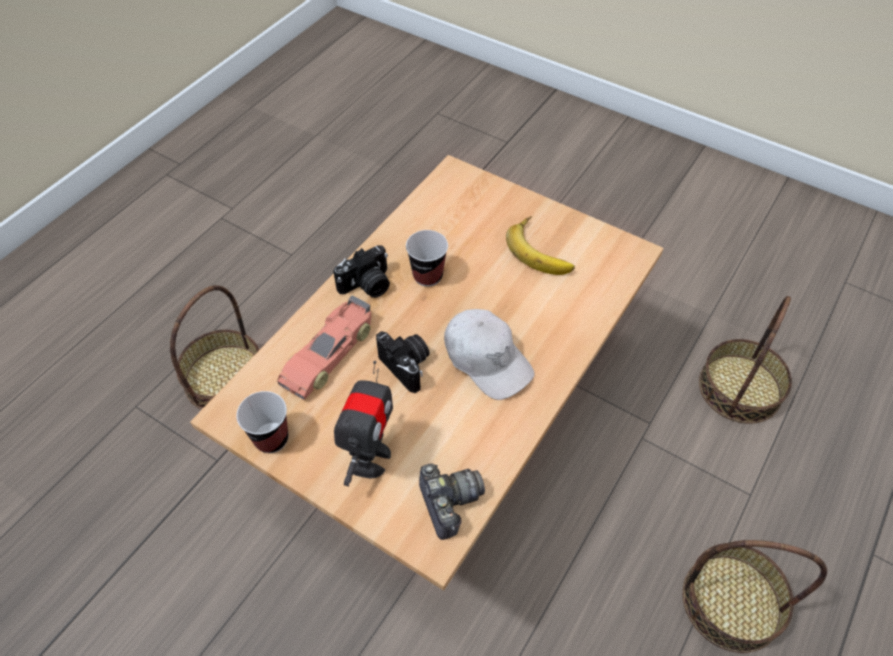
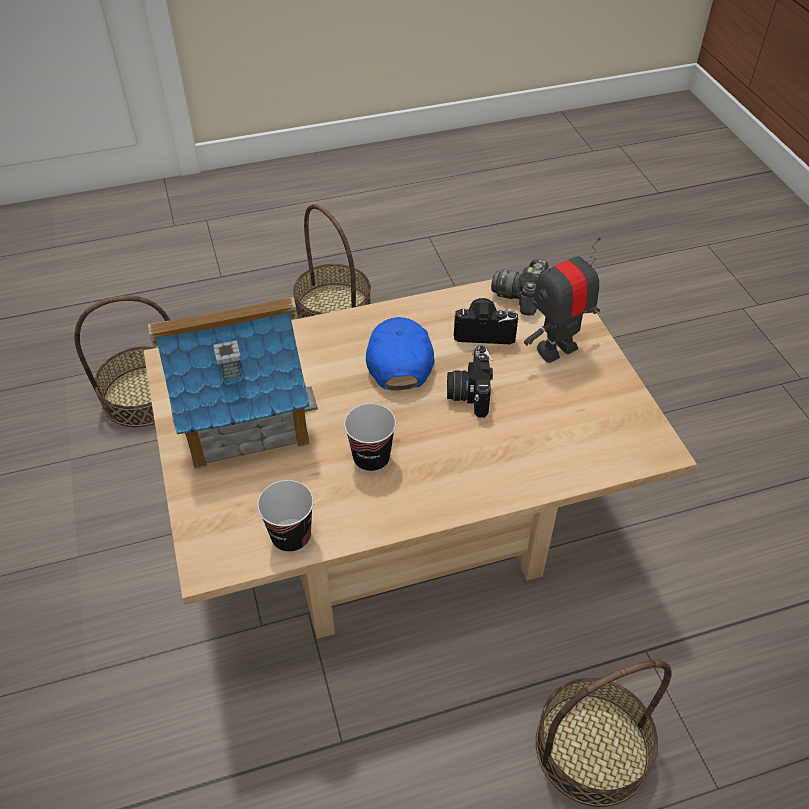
camera: 140 degrees left, 5 degrees down
(271, 439) = (628, 407): cup -> cup (291, 537)
(329, 354) = (529, 444): toy car -> none
(367, 286) = (439, 486): camera -> camera (484, 331)
(487, 359) = (399, 359): white cap -> blue cap
(542, 250) = (242, 413): banana -> toy house

